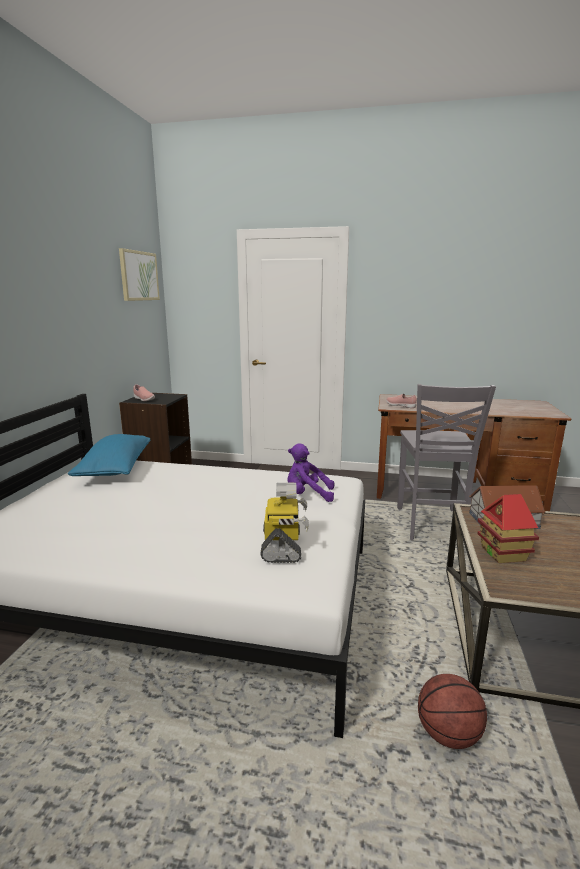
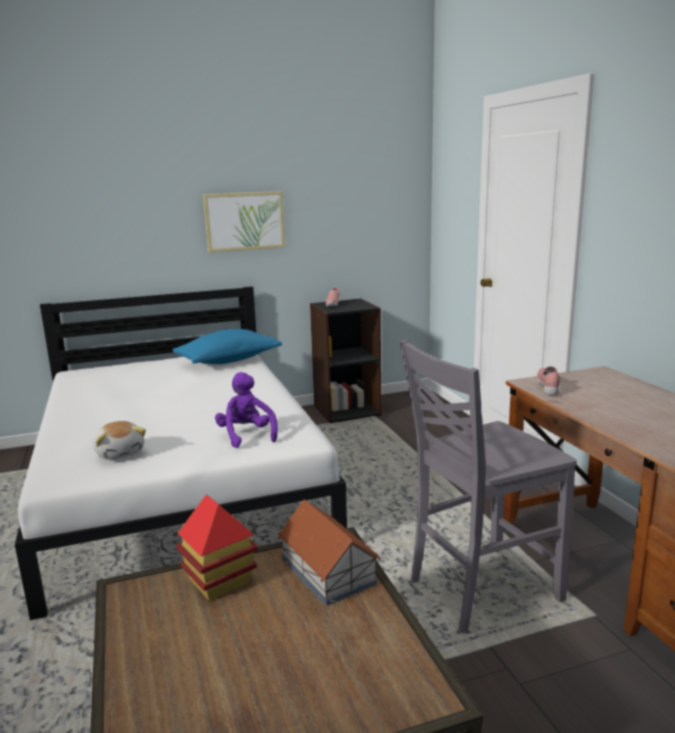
camera: 60 degrees right, 0 degrees up
(139, 276) = (375, 166): picture -> picture (244, 221)
(282, 546) = (120, 452): toy robot -> plush toy
(447, 734) = (47, 684): basketball -> none

